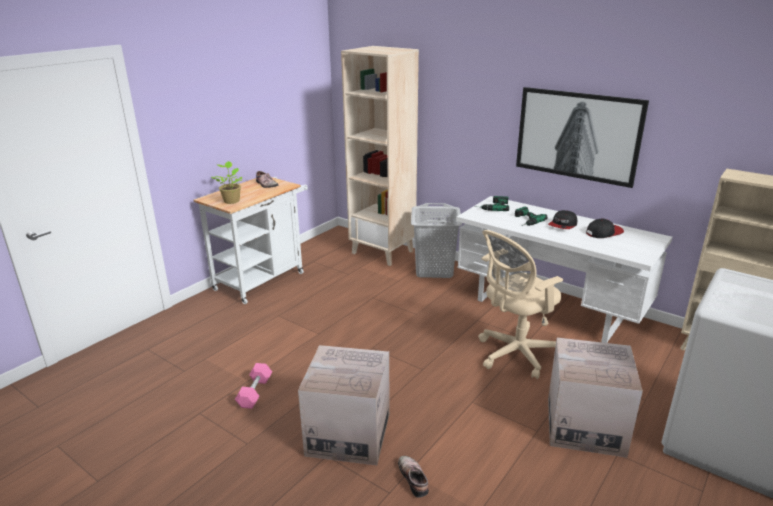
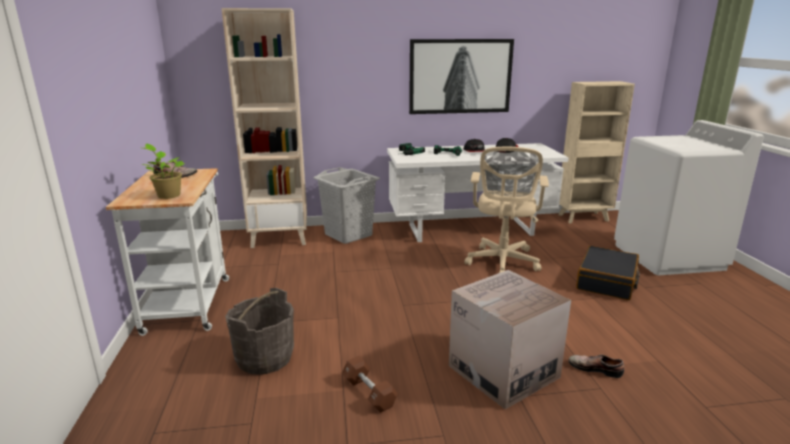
camera: 45 degrees left, 5 degrees down
(243, 337) = (264, 358): none -> grey bucket
(255, 392) = (369, 393): pink dumbbell -> brown dumbbell
(585, 426) = (607, 282): cardboard box -> black suitcase

